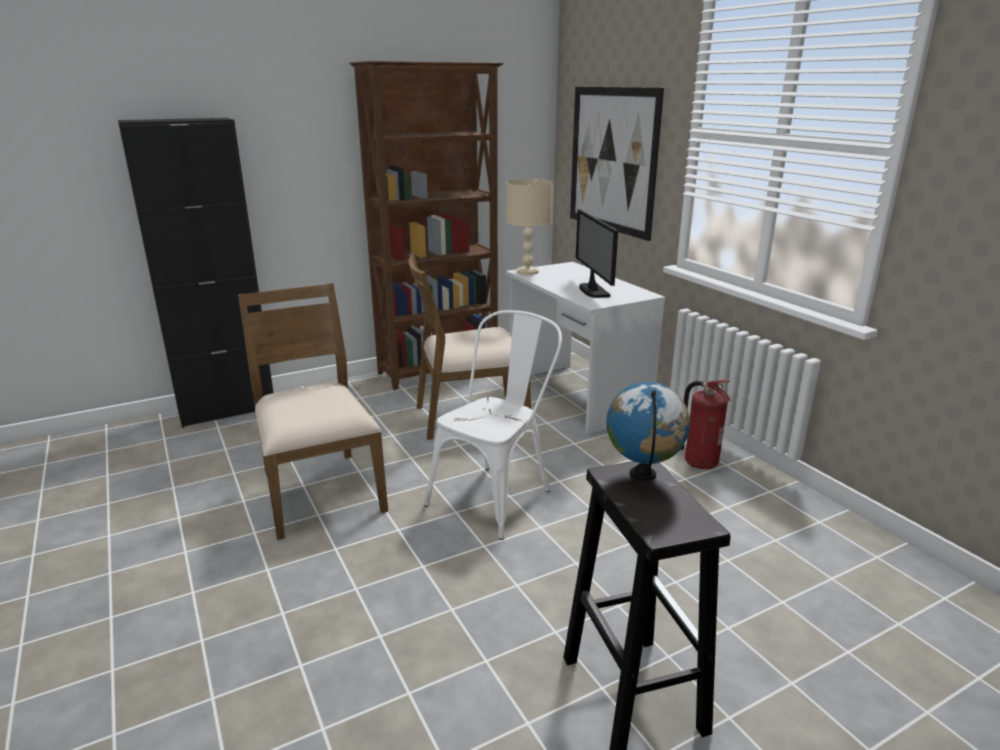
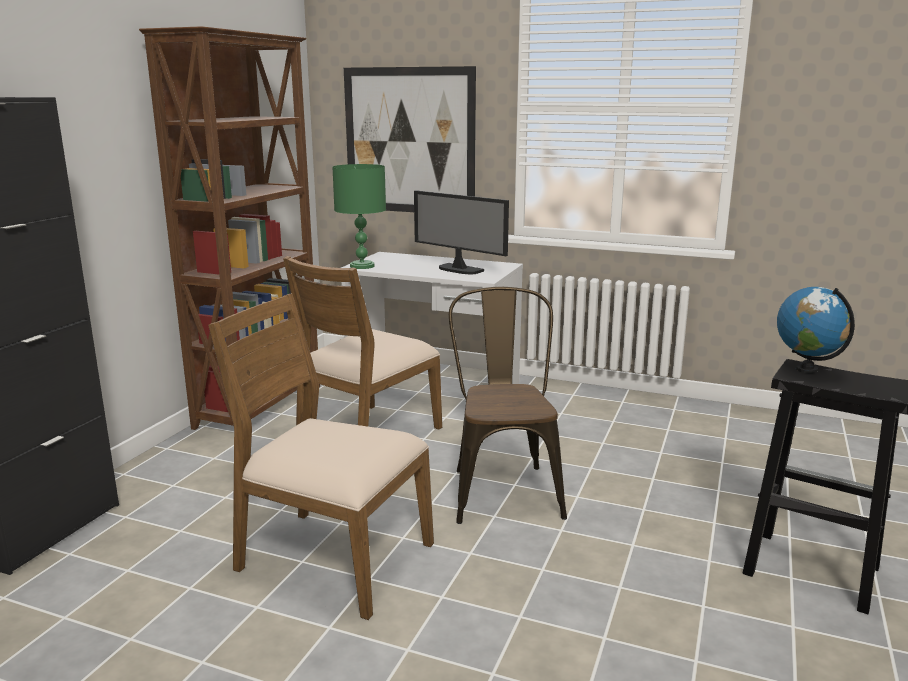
camera: 40 degrees left, 5 degrees down
(497, 494) = (503, 488): white chair -> brown chair
(528, 272) = (362, 266): beige table lamp -> green table lamp
(699, 462) = (603, 406): fire extinguisher -> none

